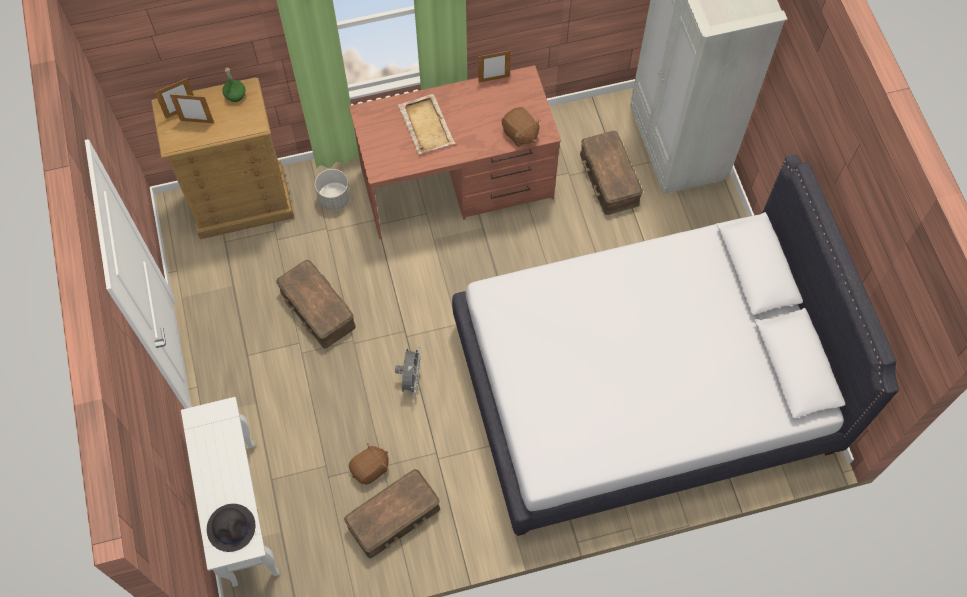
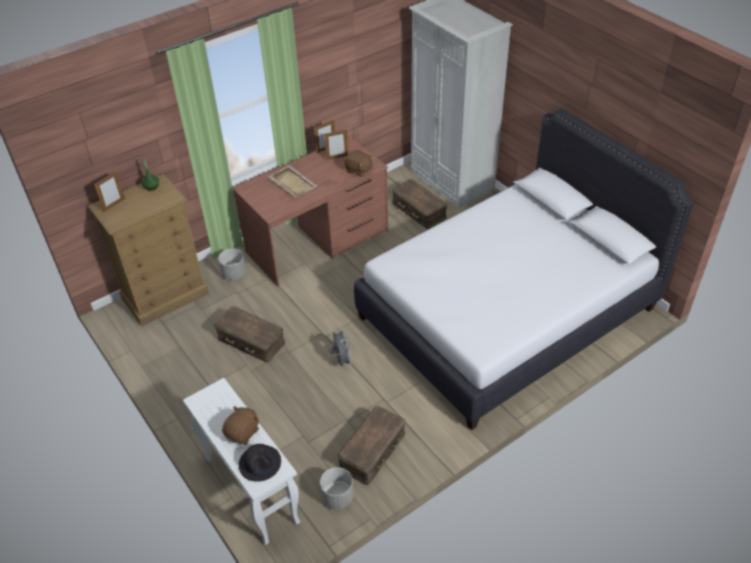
camera: 20 degrees left, 20 degrees down
(197, 121) = (128, 207): picture frame -> picture frame (337, 157)
(331, 560) = (337, 497): none -> grey planter
(370, 469) = (339, 426): brown plush toy -> brown plush toy (243, 433)

